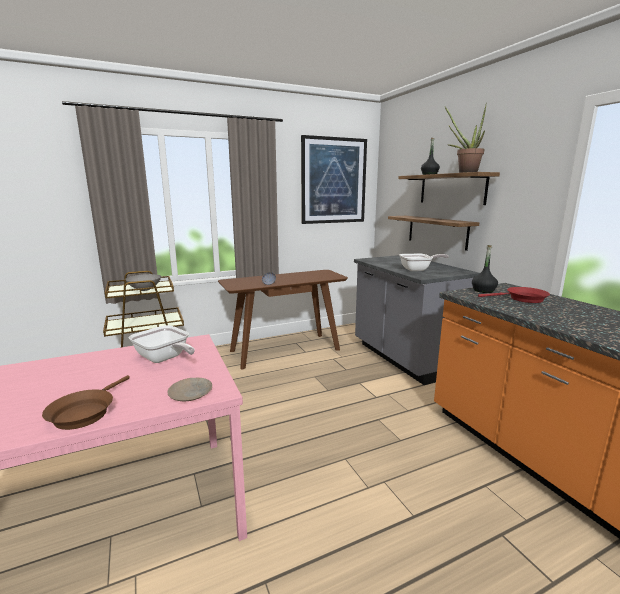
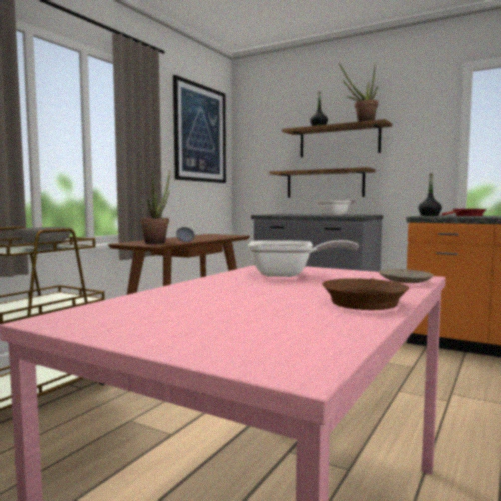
camera: 35 degrees left, 10 degrees down
(85, 412) = (364, 301): brown frying pan -> brown frying pan turned 45 degrees clockwise
(249, 282) = (157, 242): none -> potted plant

